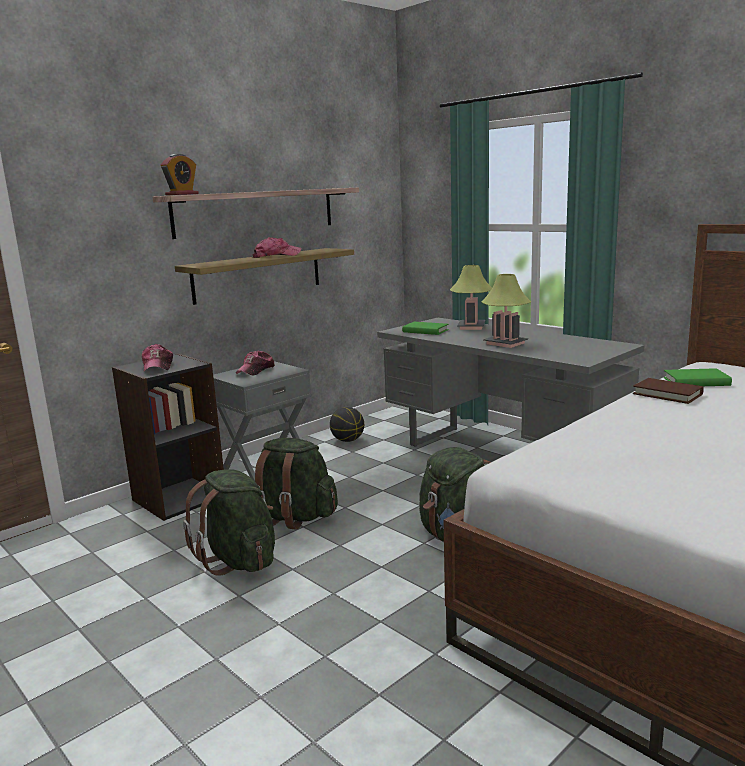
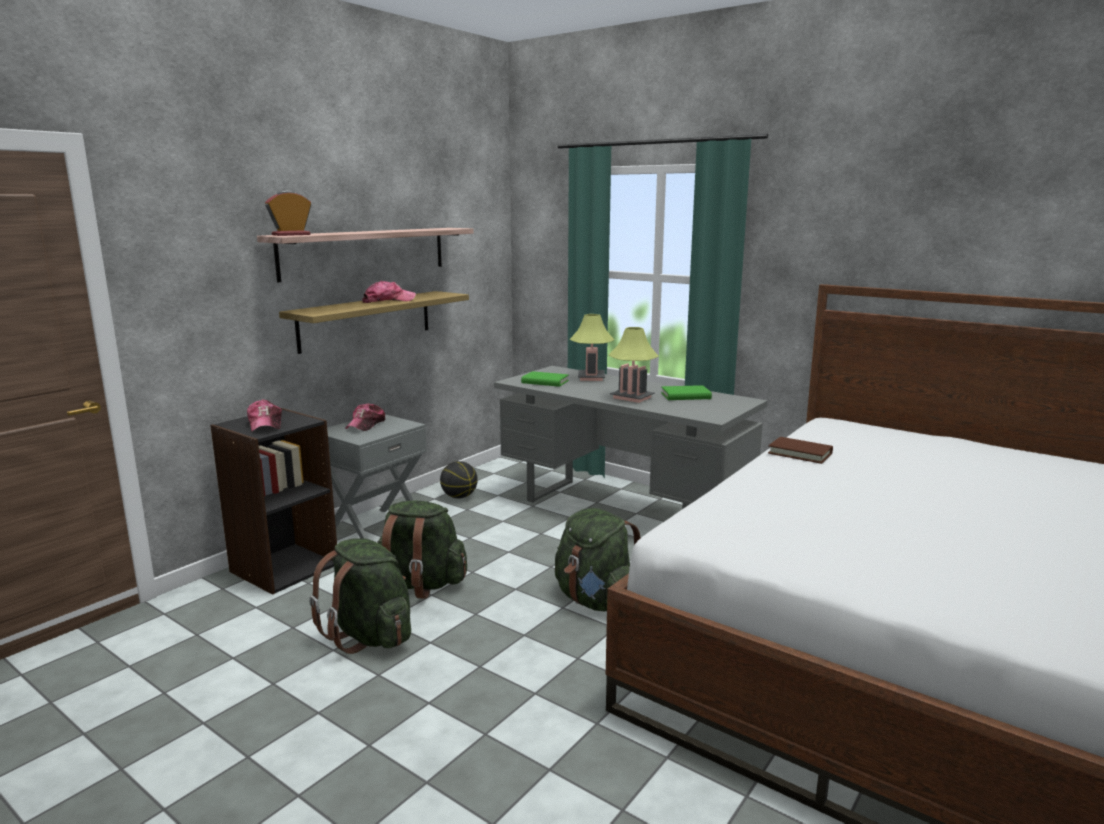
camera: 10 degrees left, 0 degrees up
(182, 194) = (291, 235): alarm clock -> alarm clock turned 150 degrees counterclockwise
(696, 382) = (823, 440): green book -> green book (685, 396)

